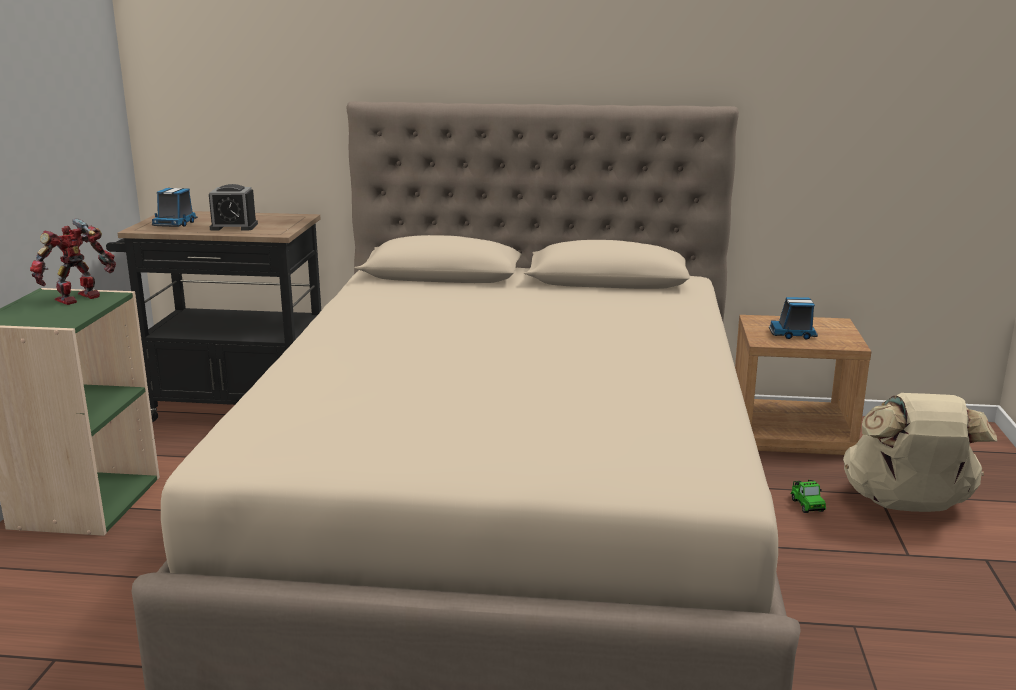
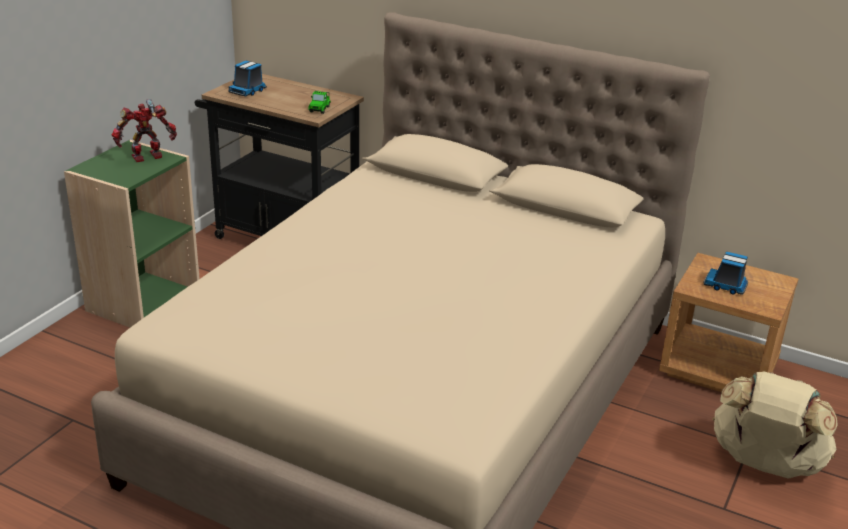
camera: 20 degrees right, 10 degrees up
(234, 226) = (287, 102): alarm clock -> none
(806, 504) = (675, 440): toy car -> toy car (320, 109)

